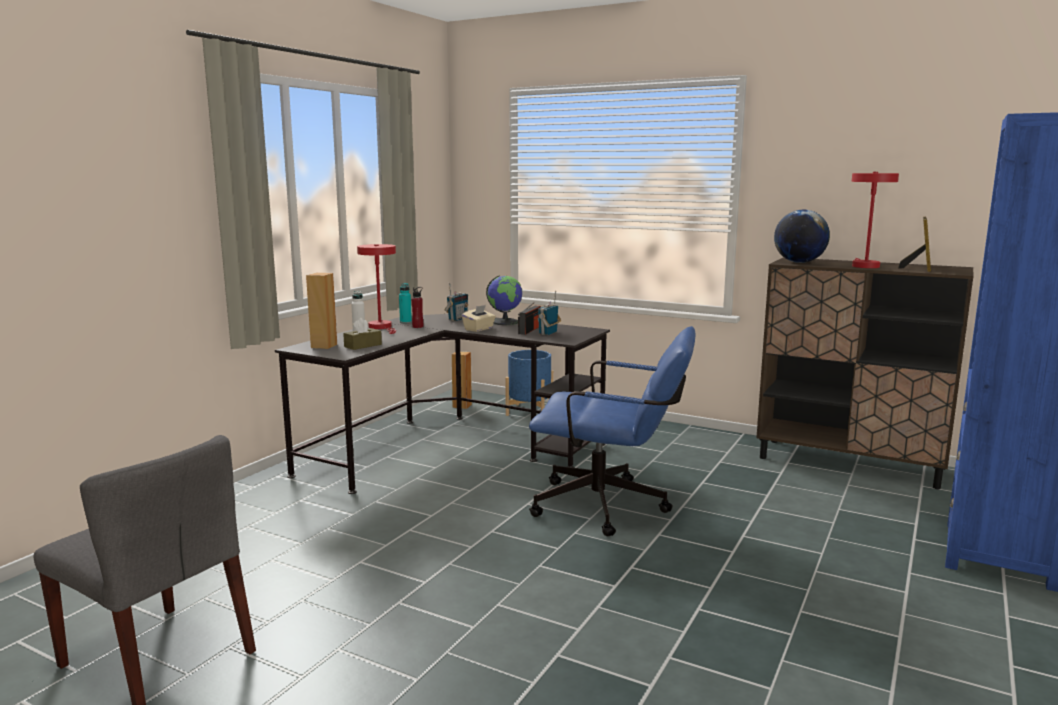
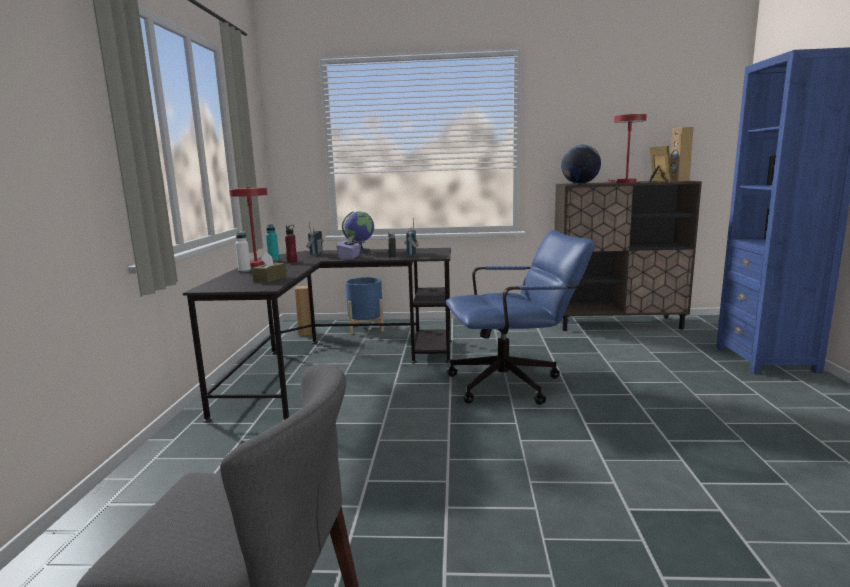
camera: 25 degrees left, 0 degrees up
(323, 346) = (230, 284): brown speaker -> brown speaker (678, 180)
(479, 329) = (349, 257): beige tissue box -> purple tissue box

